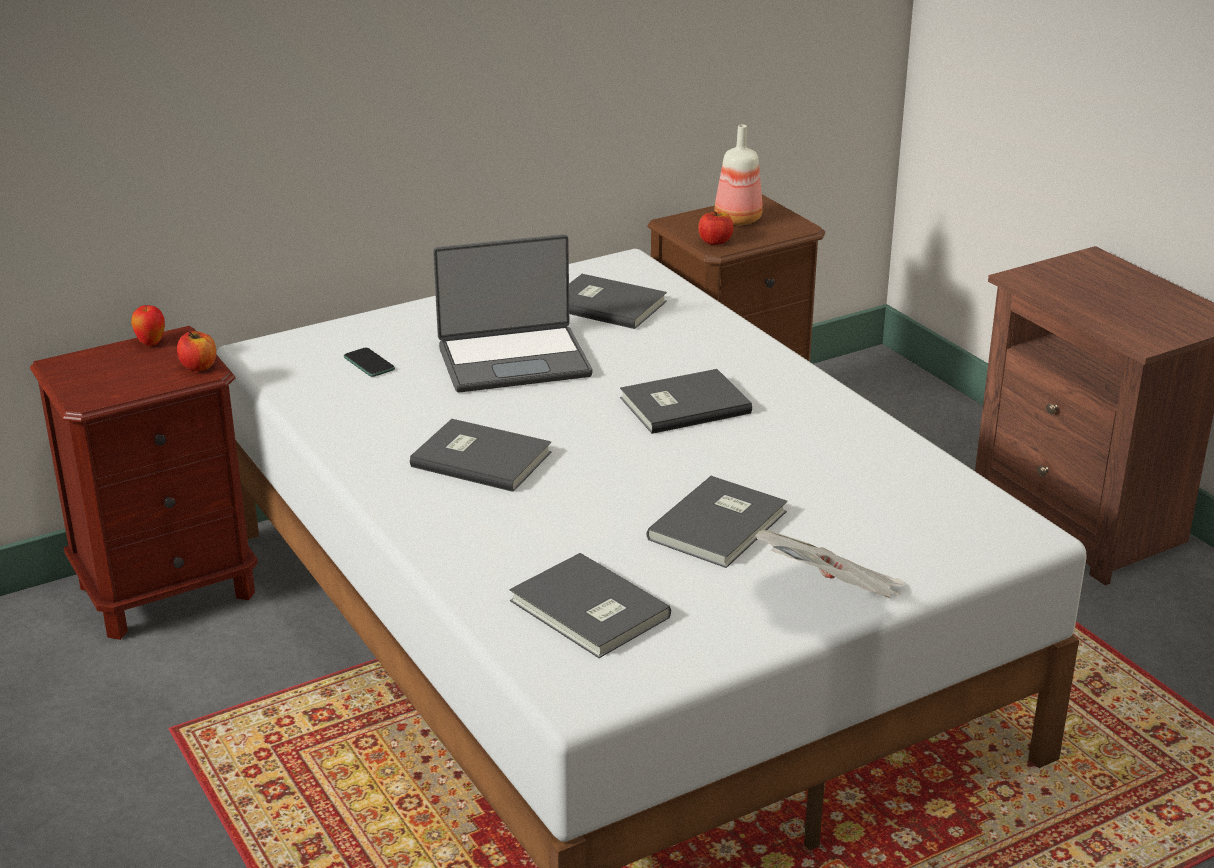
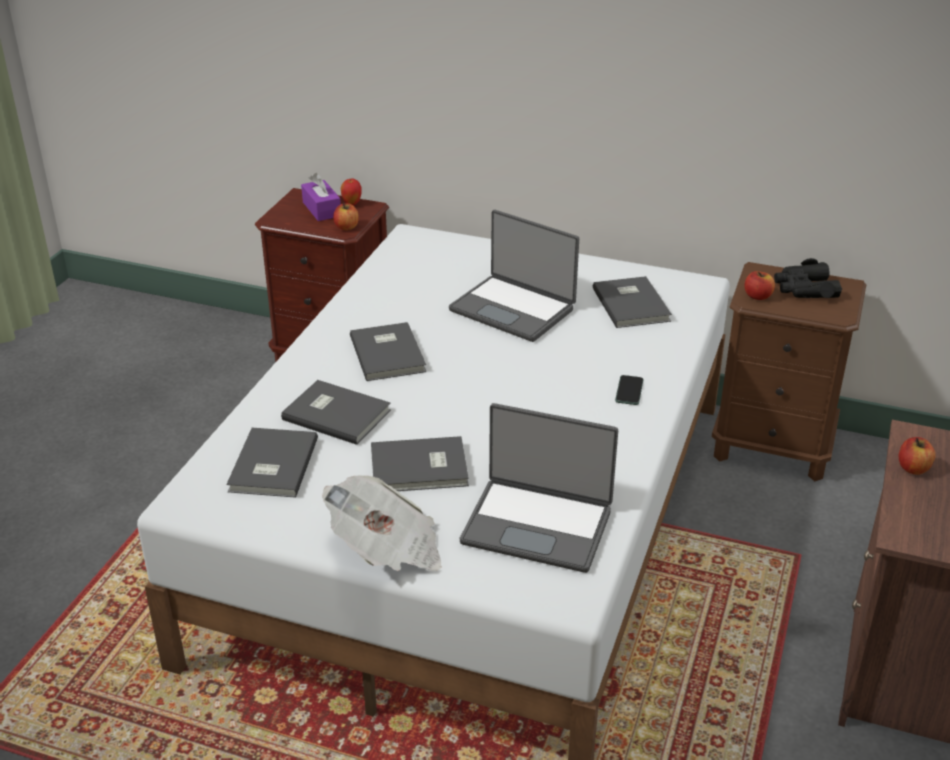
camera: 50 degrees right, 5 degrees up
(126, 364) = (321, 209): none -> purple tissue box
(369, 363) = (442, 270): phone -> phone (629, 391)
(682, 404) = (546, 388): grey book -> grey book (336, 413)
(736, 220) = (804, 289): bottle -> black binoculars
(896, 502) = (538, 525): none -> laptop
(1064, 298) = (913, 468): none -> apple

